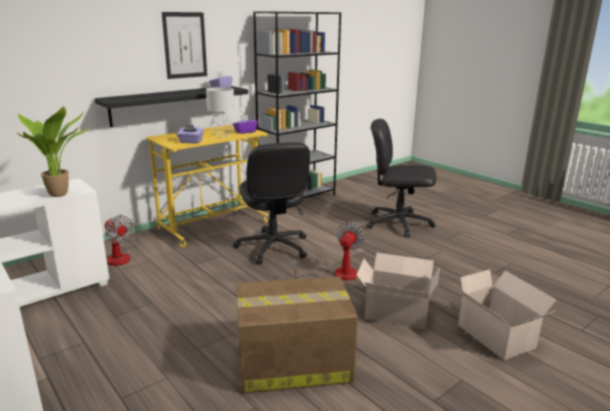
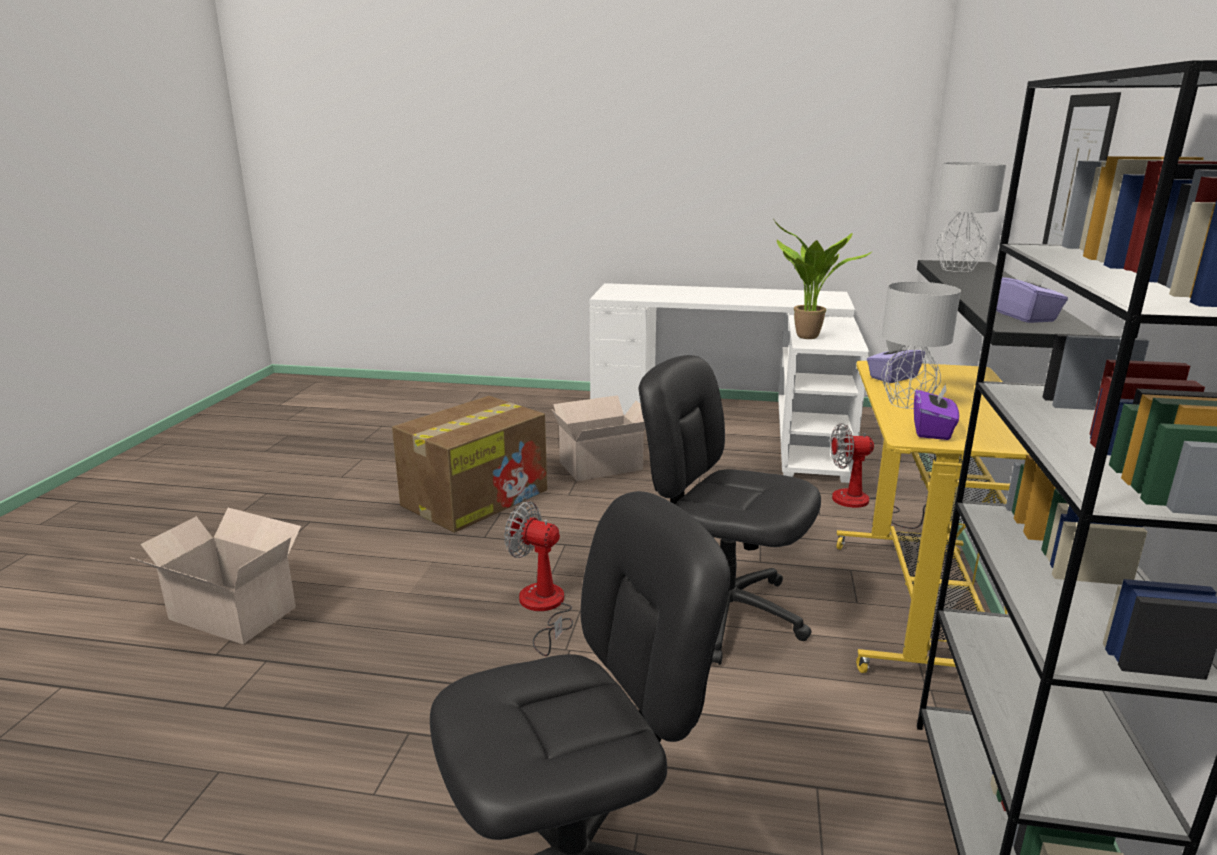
camera: 140 degrees right, 0 degrees up
(131, 98) = (956, 269): none -> grey table lamp
(337, 275) = (543, 608): fan -> fan turned 135 degrees clockwise
(394, 312) = (401, 587): cardboard box -> cardboard box (603, 466)

